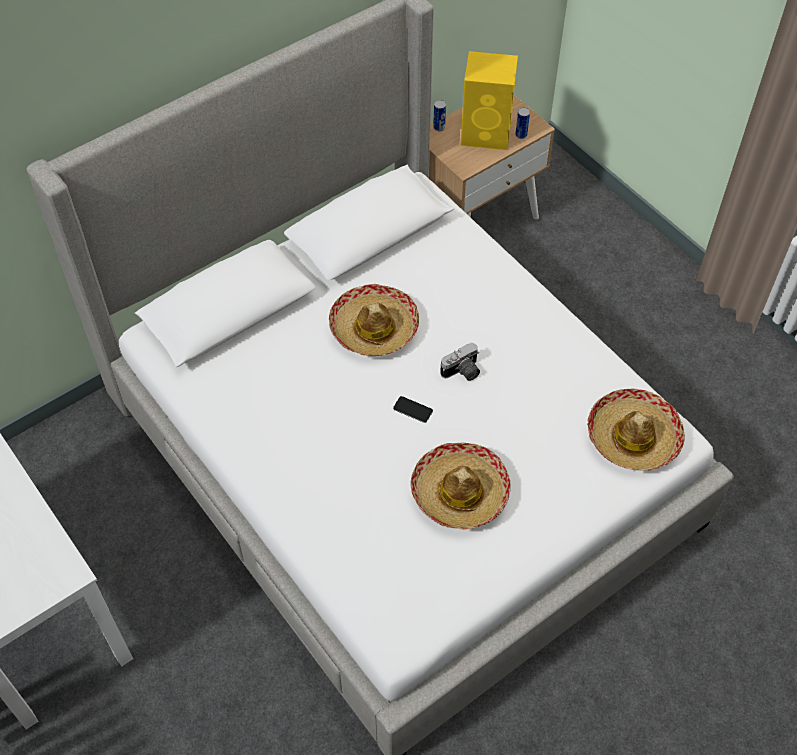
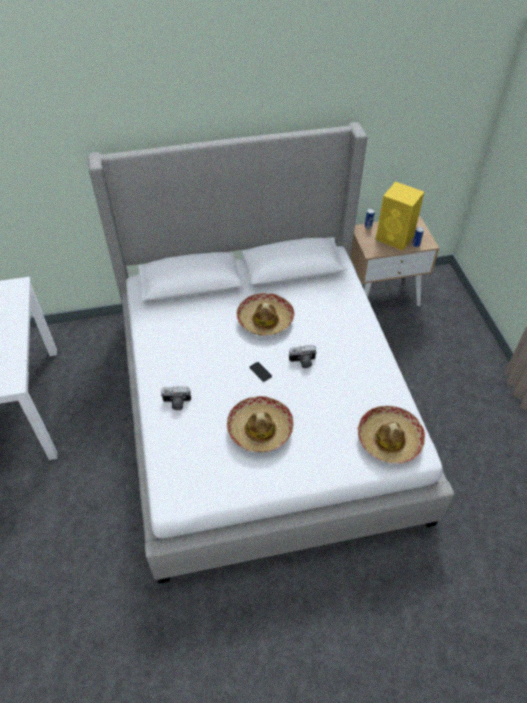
camera: 25 degrees right, 5 degrees down
(320, 502) = (176, 403): none -> camera

